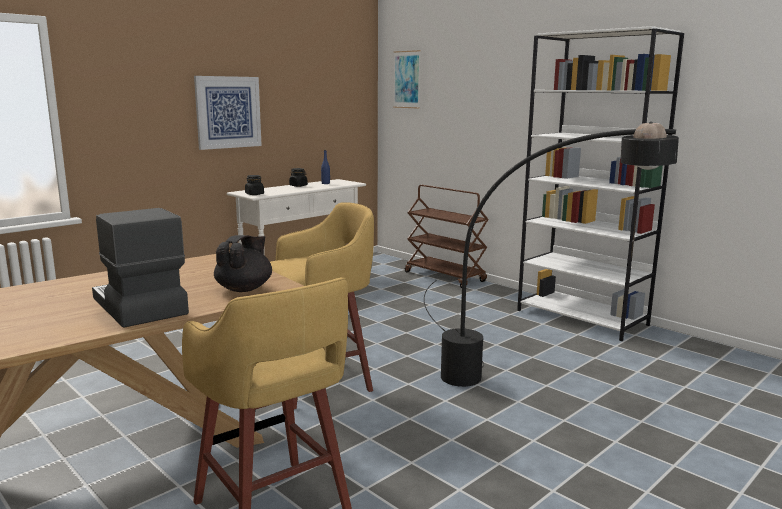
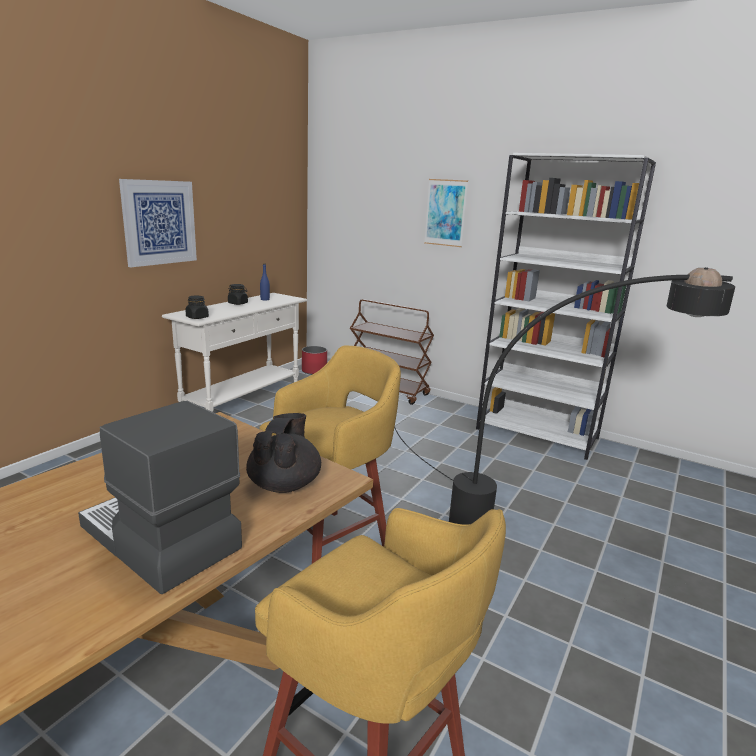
camera: 15 degrees left, 5 degrees up
(381, 258) = (314, 371): none -> red planter
(407, 79) = (342, 188): picture -> picture (445, 213)

